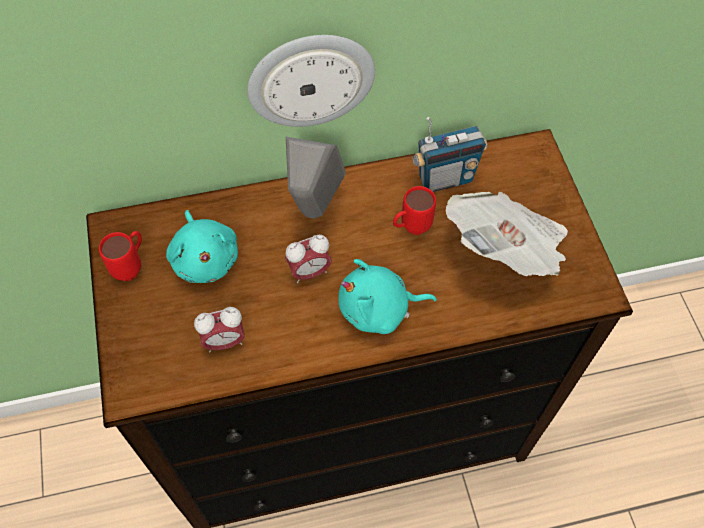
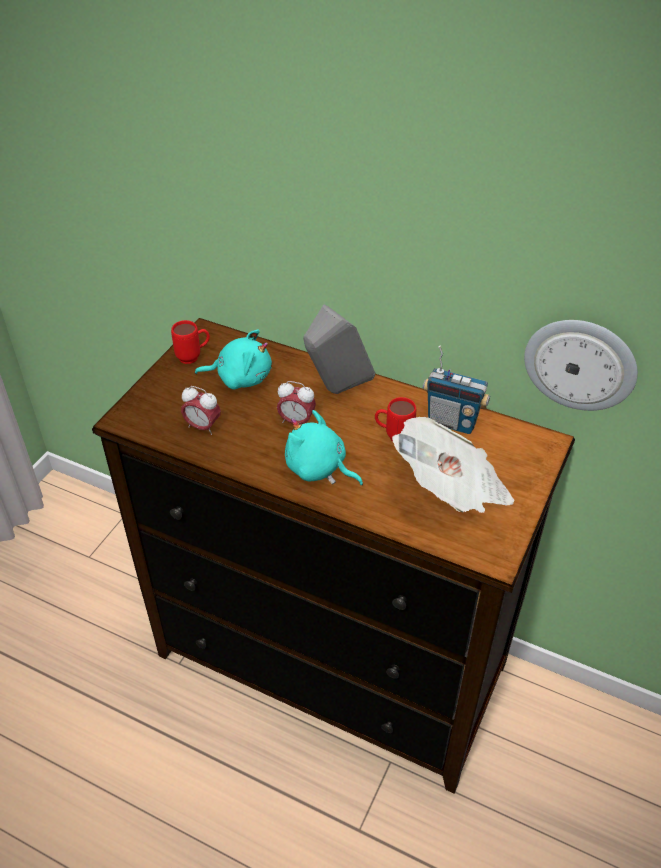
camera: 40 degrees right, 15 degrees down
(205, 258) = (240, 377): turquoise plush toy -> turquoise plush toy turned 105 degrees counterclockwise
(310, 79) = (374, 280): wall clock -> wall clock (580, 364)

